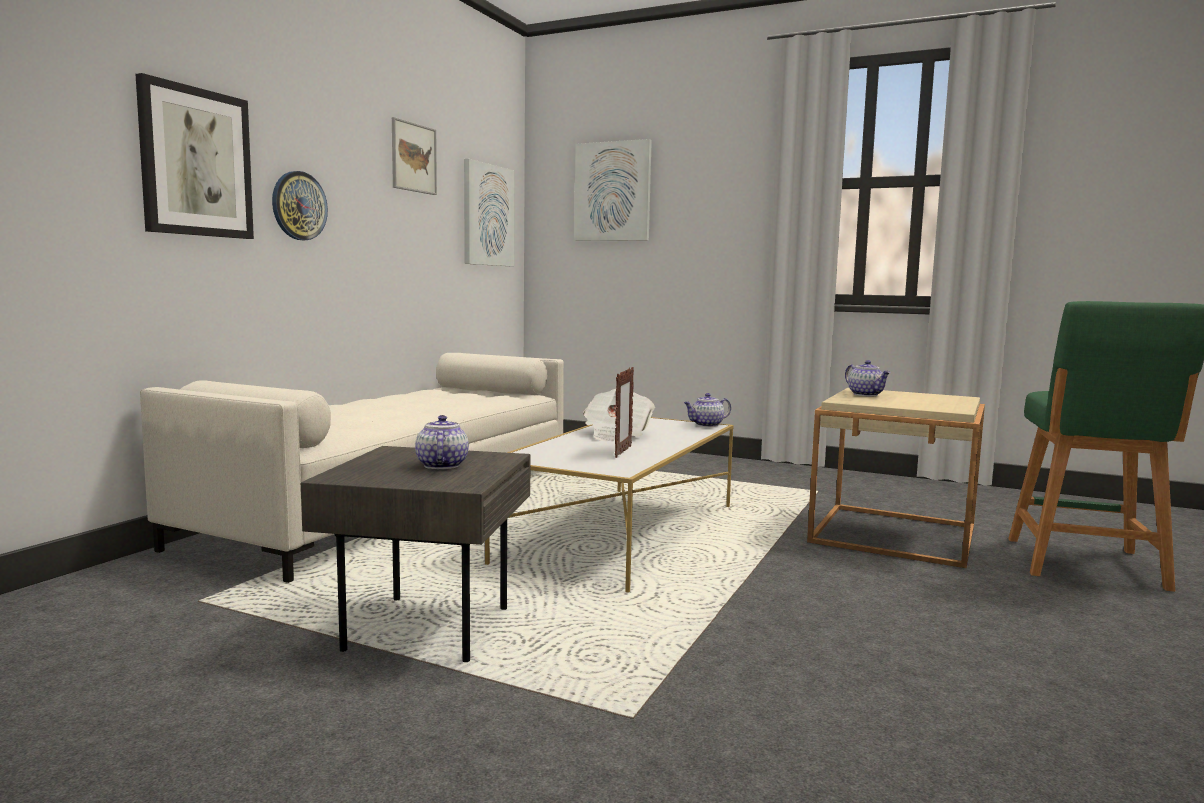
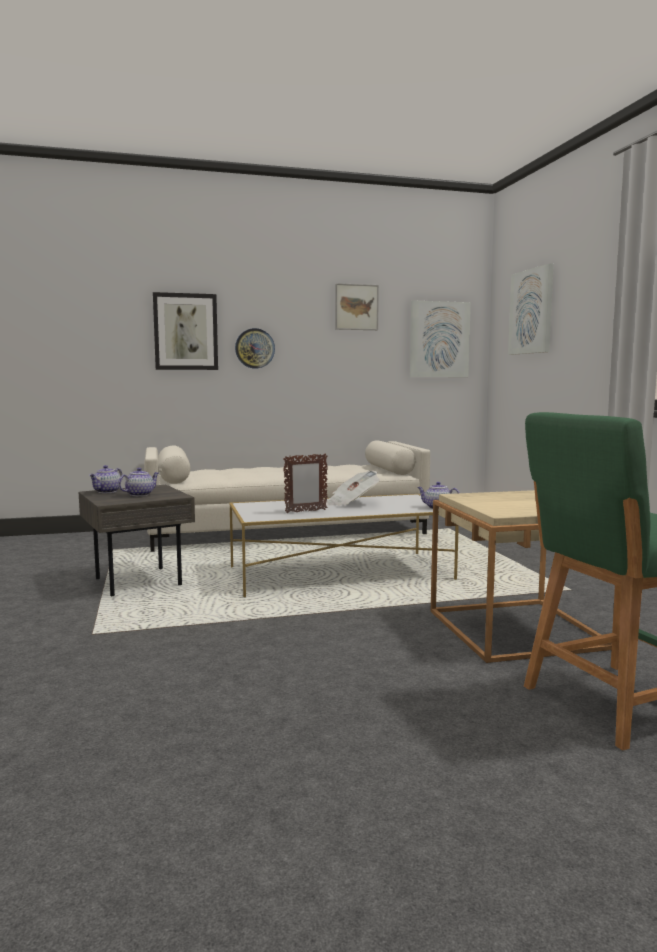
camera: 50 degrees right, 0 degrees up
(866, 395) = (514, 495): teapot -> teapot (107, 492)

